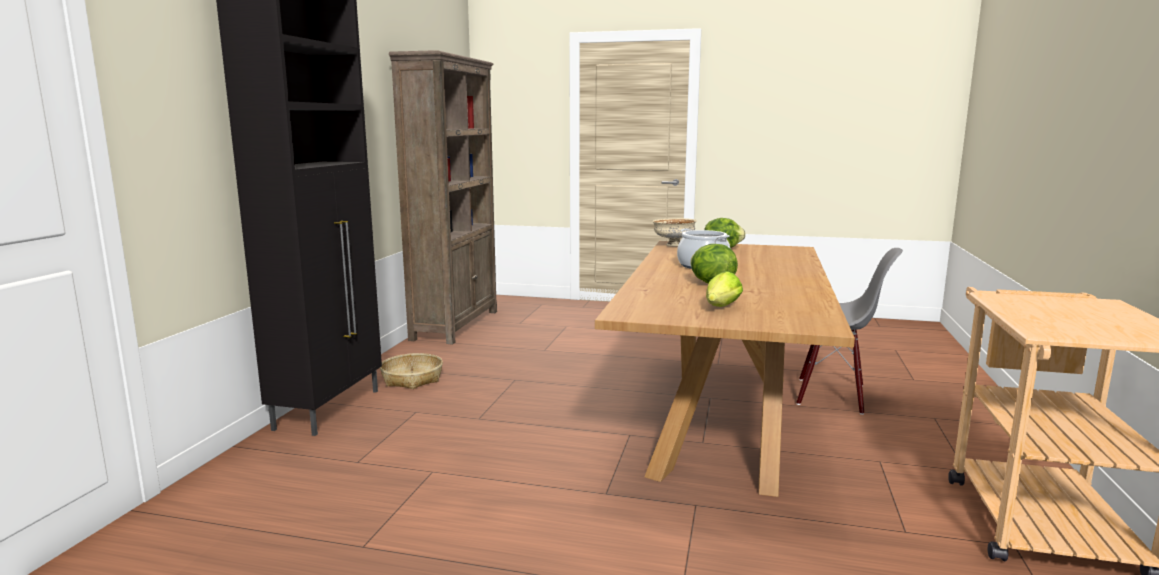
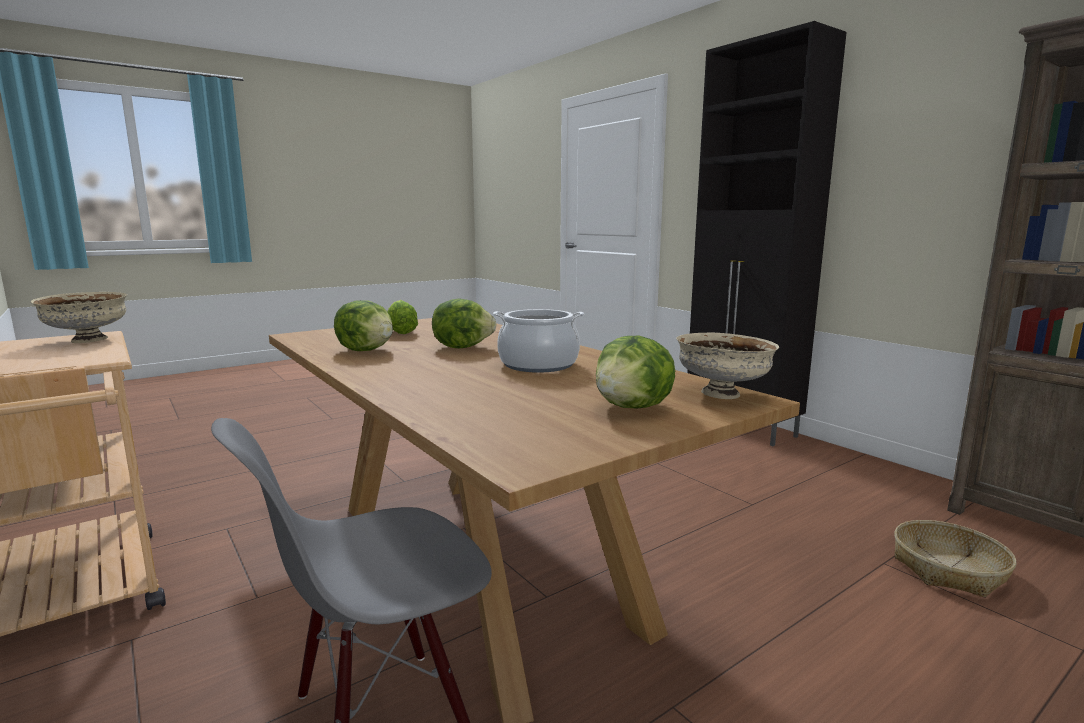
camera: 130 degrees right, 0 degrees up
(412, 379) = (799, 463): basket -> basket (949, 569)
(783, 295) = (367, 350): none -> lettuce
(1039, 323) = (89, 340): none -> beige bowl

